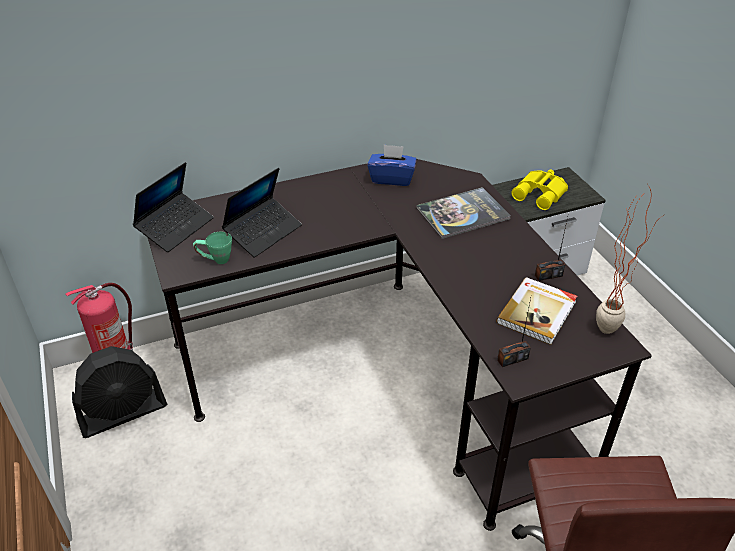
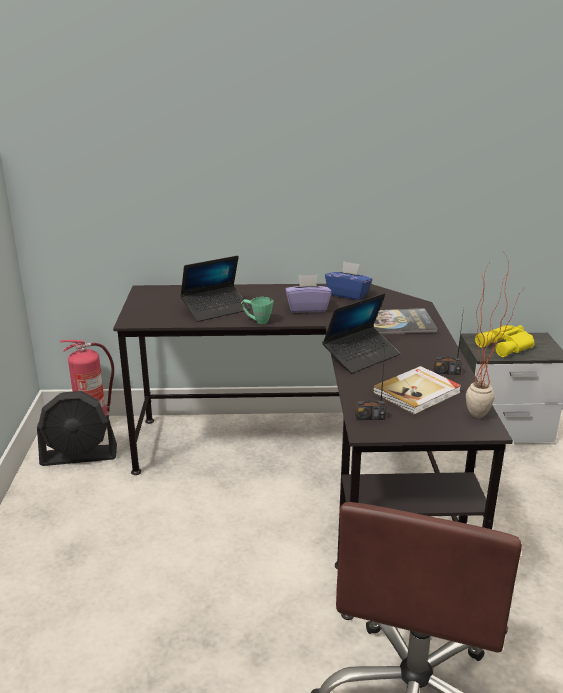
camera: 20 degrees right, 15 degrees down
(175, 227) = (151, 297): laptop -> laptop (361, 356)
(215, 260) = (166, 318): green mug -> green mug (257, 321)
(362, 209) = (307, 308): none -> purple tissue box

